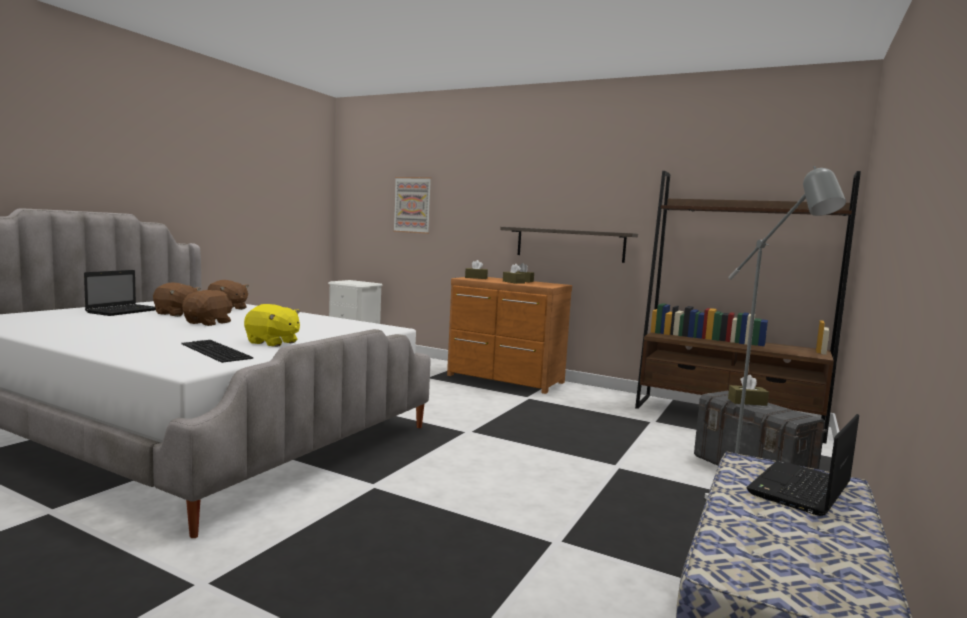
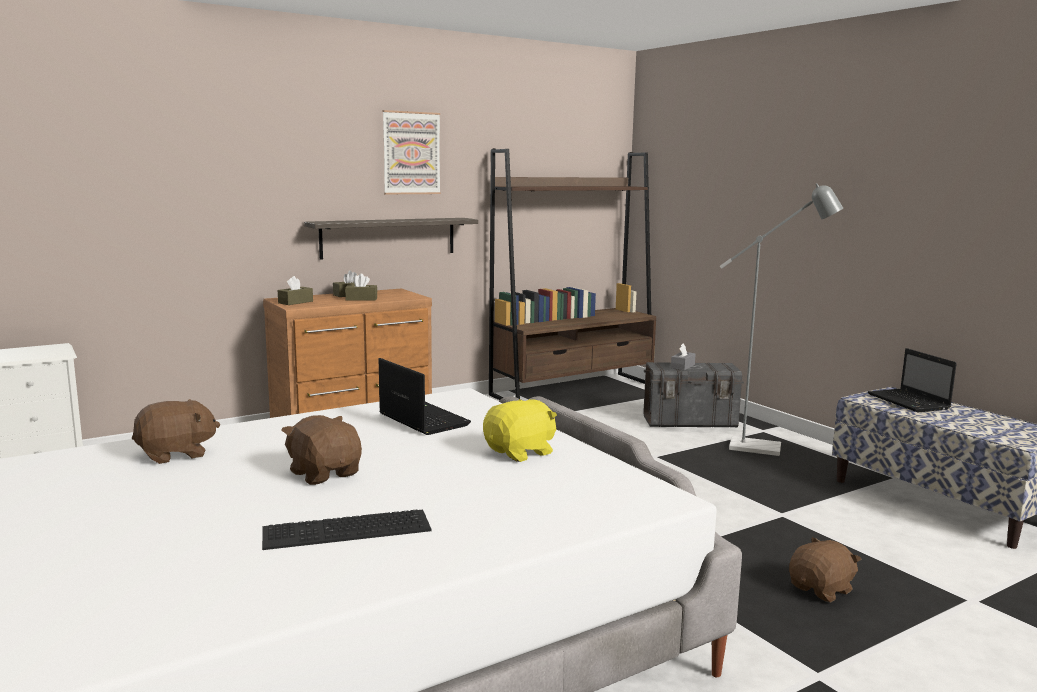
camera: 60 degrees left, 5 degrees up
(124, 311) = (98, 527): laptop -> laptop (421, 420)
(177, 314) = (195, 489): brown plush toy -> brown plush toy (821, 589)
(213, 351) = (560, 483): keyboard -> keyboard (345, 531)
(412, 205) = (115, 196): picture -> picture (411, 153)
(747, 402) = (682, 366): brown tissue box -> grey tissue box

